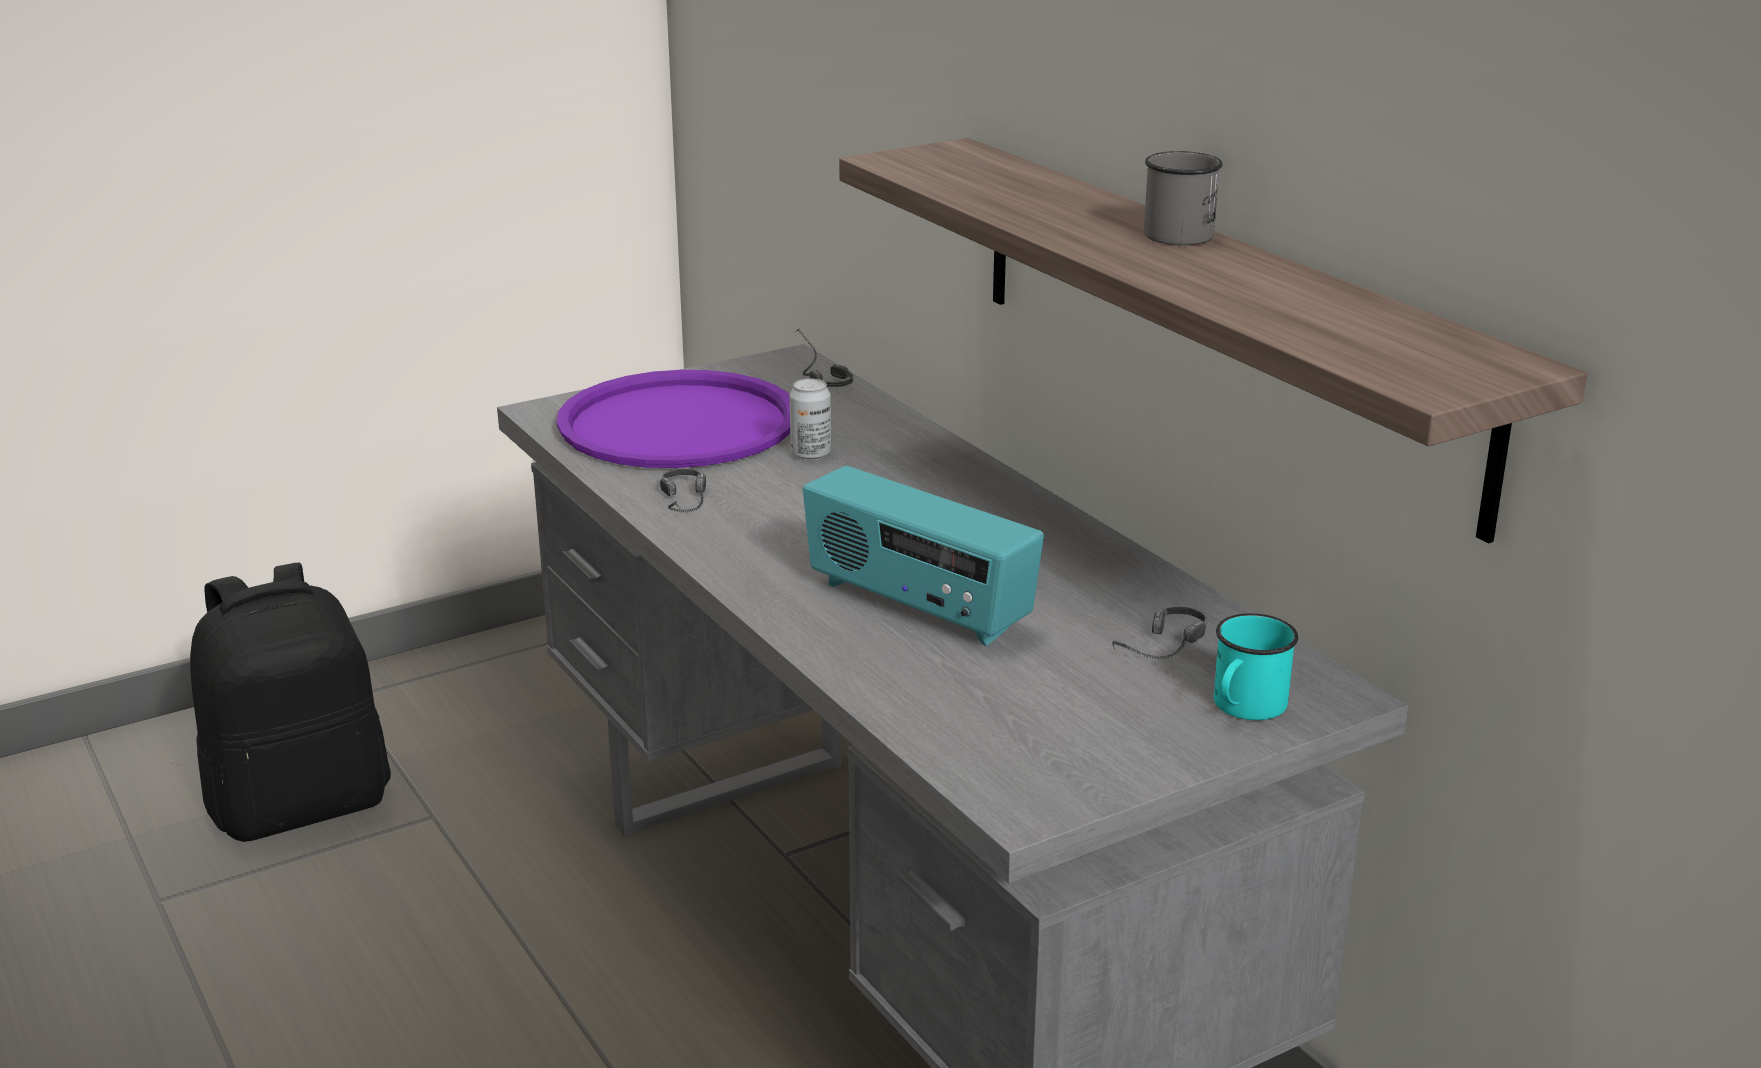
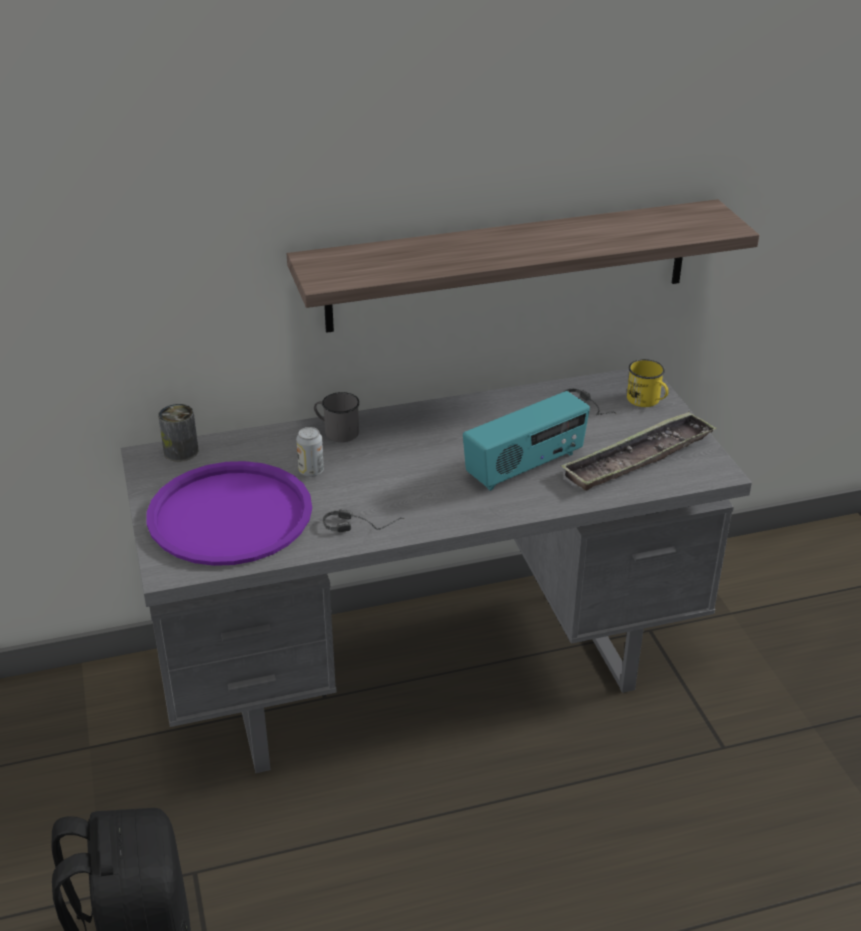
camera: 75 degrees left, 10 degrees up
(813, 374) = (181, 451): headphones -> can
(1015, 713) = (638, 458): none -> tray
(1179, 232) = (508, 233): grey mug -> grey mug (336, 431)
(1244, 708) = (647, 401): turquoise mug -> yellow mug

